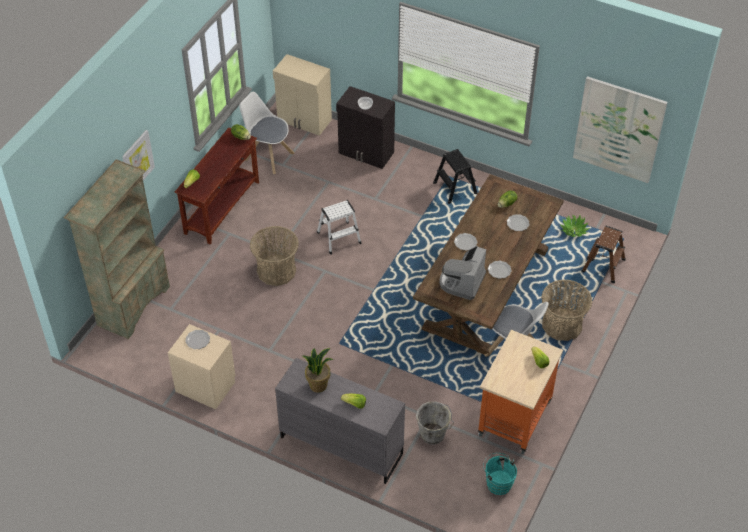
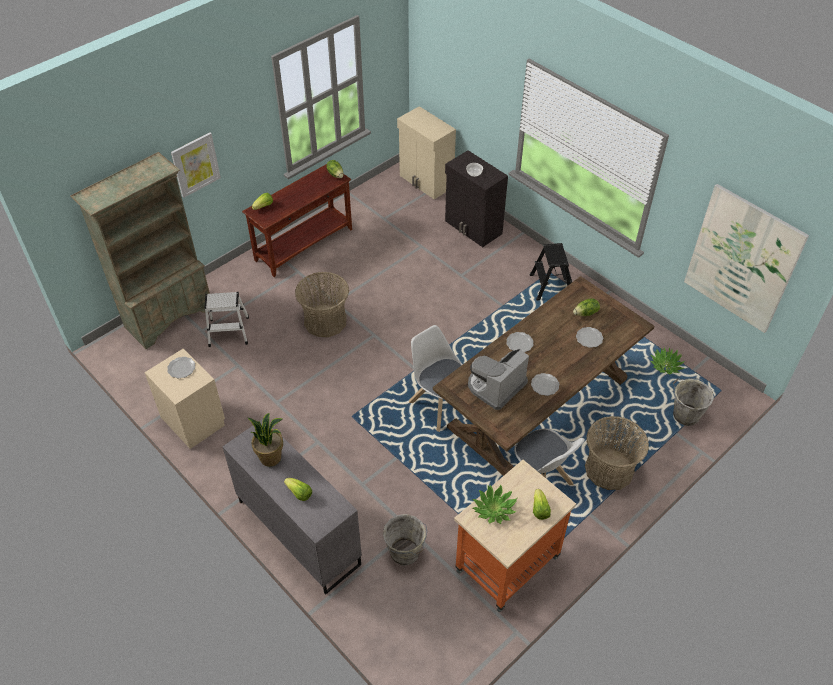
camera: 20 degrees right, 0 degrees up
(267, 156) = (373, 206): chair -> chair (439, 404)
(339, 237) = (405, 304): white step ladder -> white step ladder (229, 331)
(498, 482) = (454, 638): turquoise bucket -> none
(506, 371) = (494, 509): none -> potted plant
(603, 265) = (685, 414): brown step ladder -> grey bucket

